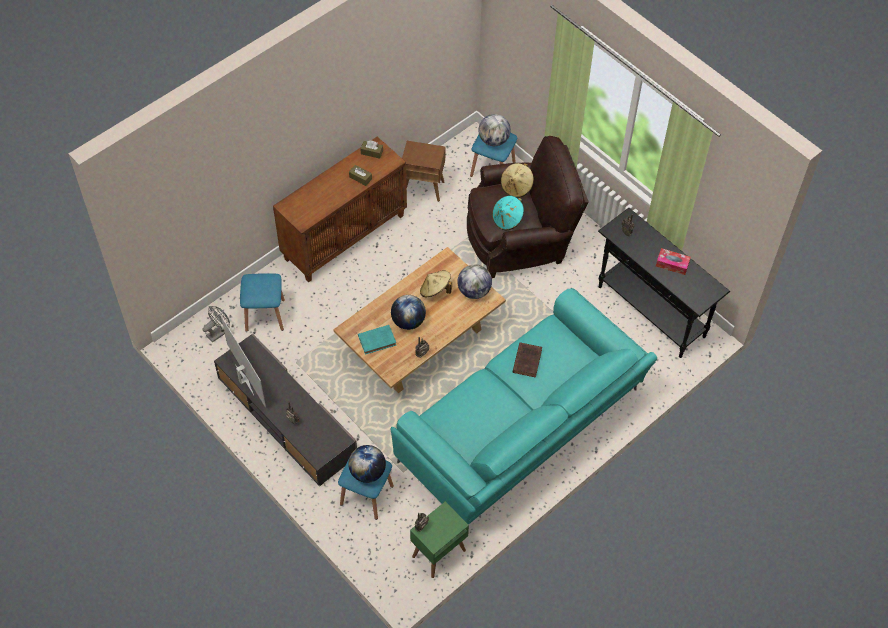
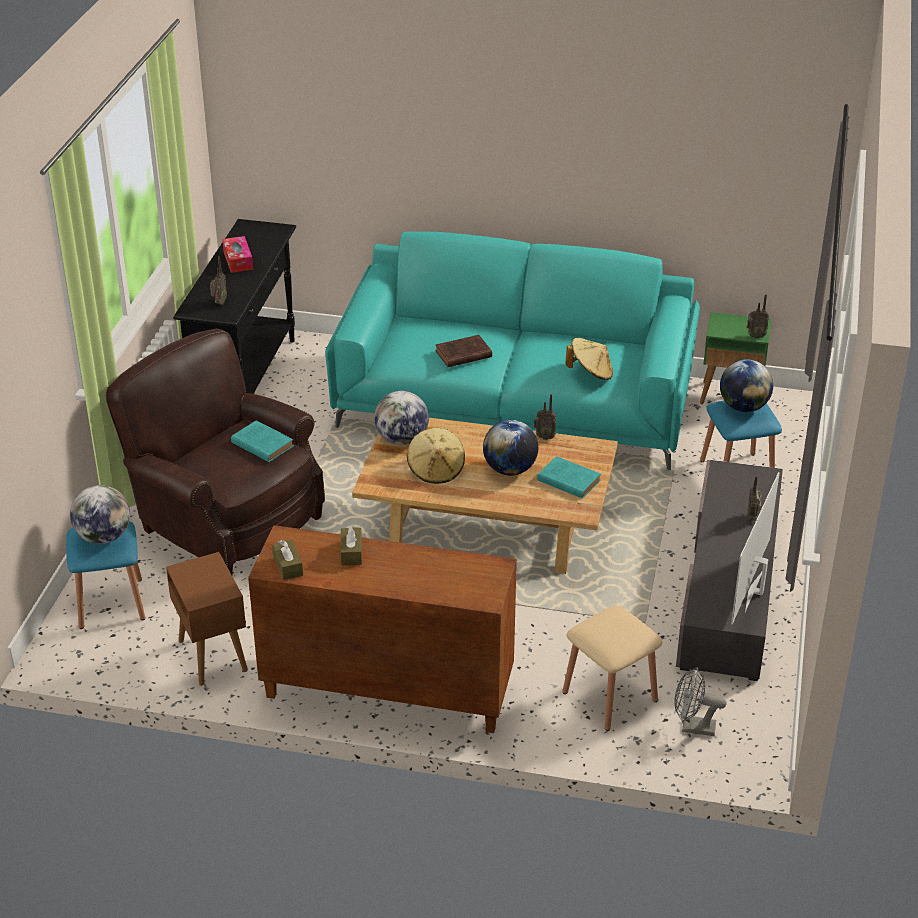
camera: 125 degrees left, 20 degrees down
(265, 315) = (609, 696): blue stool -> beige stool
(507, 219) = (261, 444): turquoise hat -> turquoise book
(516, 187) = (193, 459): beige hat -> beige hat (591, 373)

